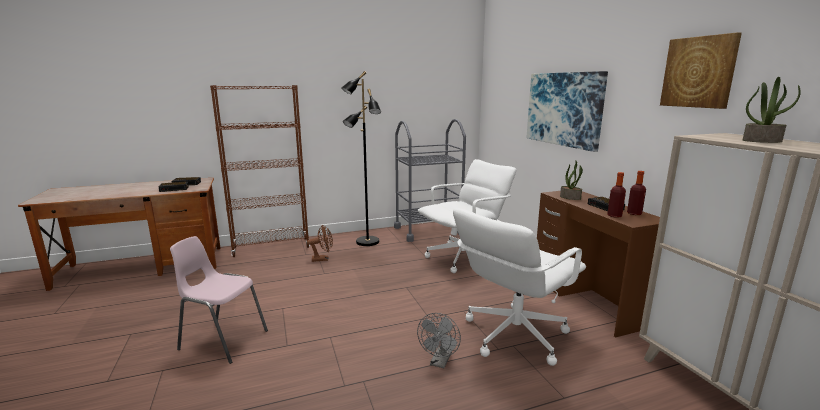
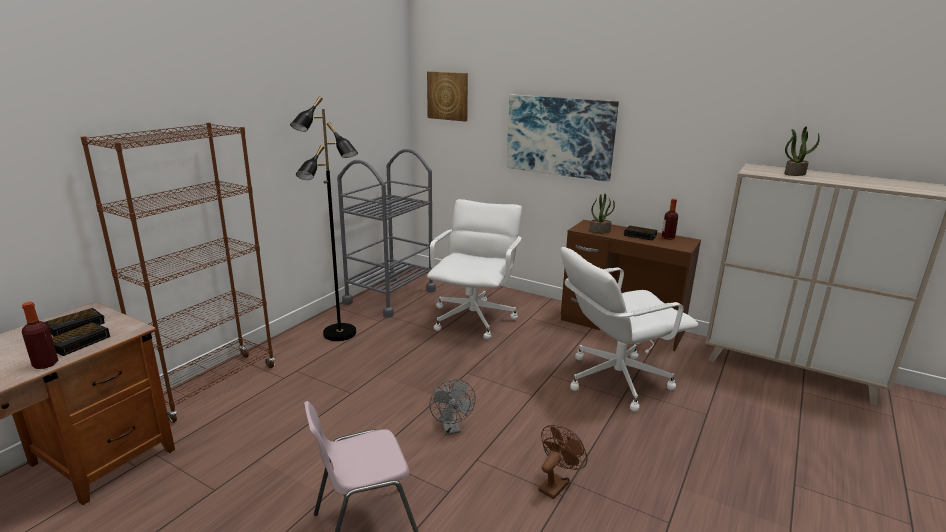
camera: 40 degrees left, 5 degrees up
(323, 259) = (319, 375): brown fan -> brown fan (556, 484)
(440, 362) = (600, 431): grey fan -> grey fan (451, 429)
(513, 335) = (615, 380): white office chair -> white office chair turned 60 degrees clockwise
(614, 215) = (661, 243): bottle -> bottle (45, 364)
(699, 72) = (718, 111): picture -> picture (448, 96)

